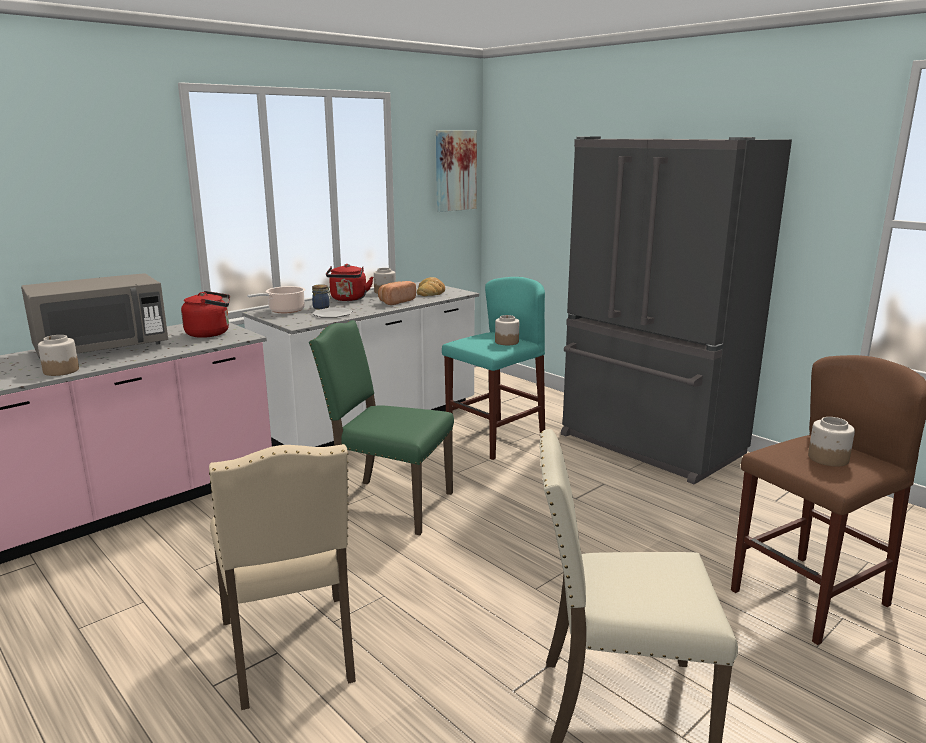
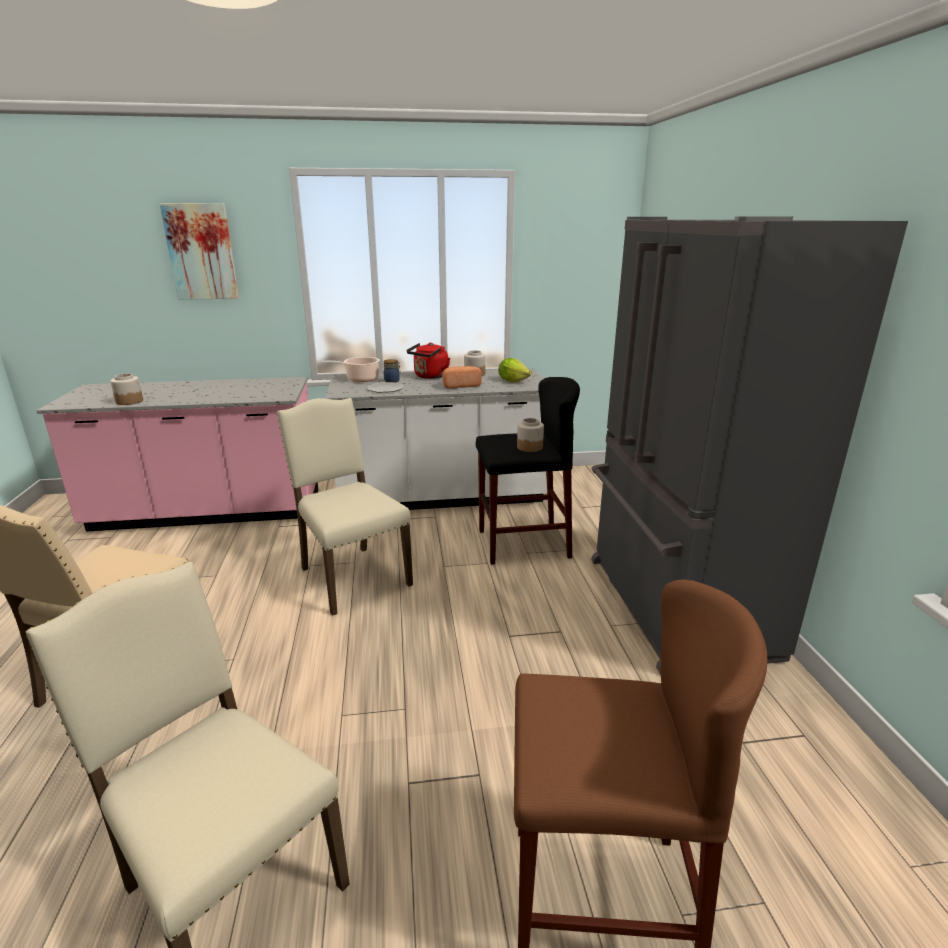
camera: 35 degrees right, 5 degrees up
(102, 348) = (187, 389): grey microwave -> none
(211, 333) = (270, 390): red kettle -> none
(389, 504) = (351, 576): green chair -> beige chair
(431, 292) = (513, 381): bread -> lettuce
(455, 170) = (596, 255): picture -> picture (201, 252)
(495, 439) = (523, 544): turquoise stool -> black stool
(827, 458) = (598, 733): jar -> none

